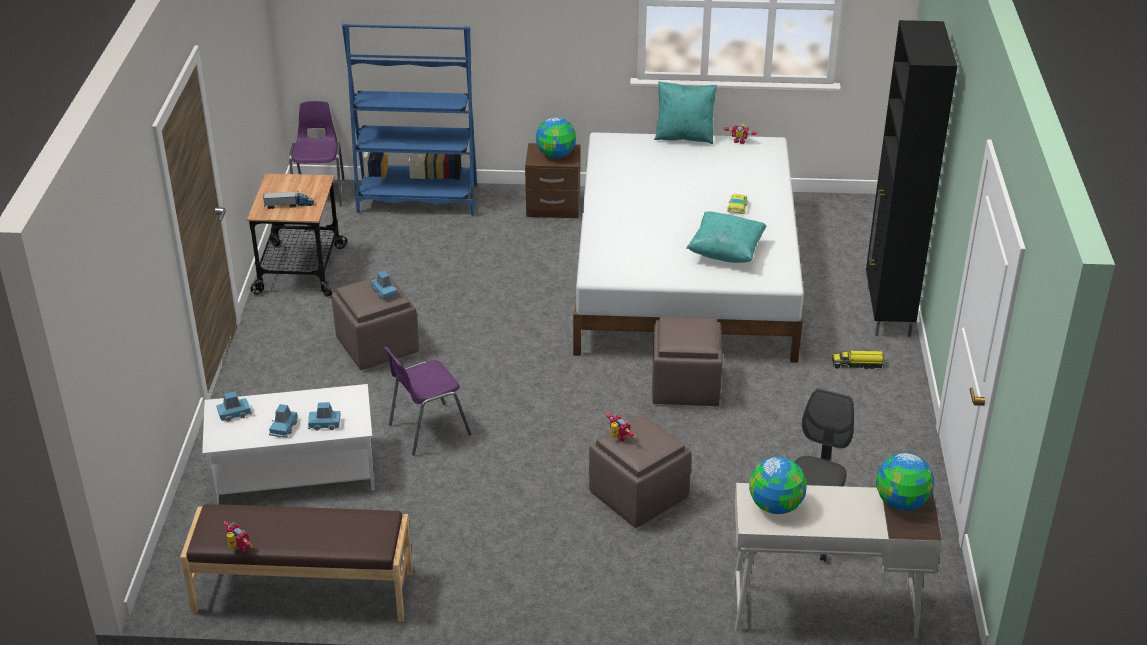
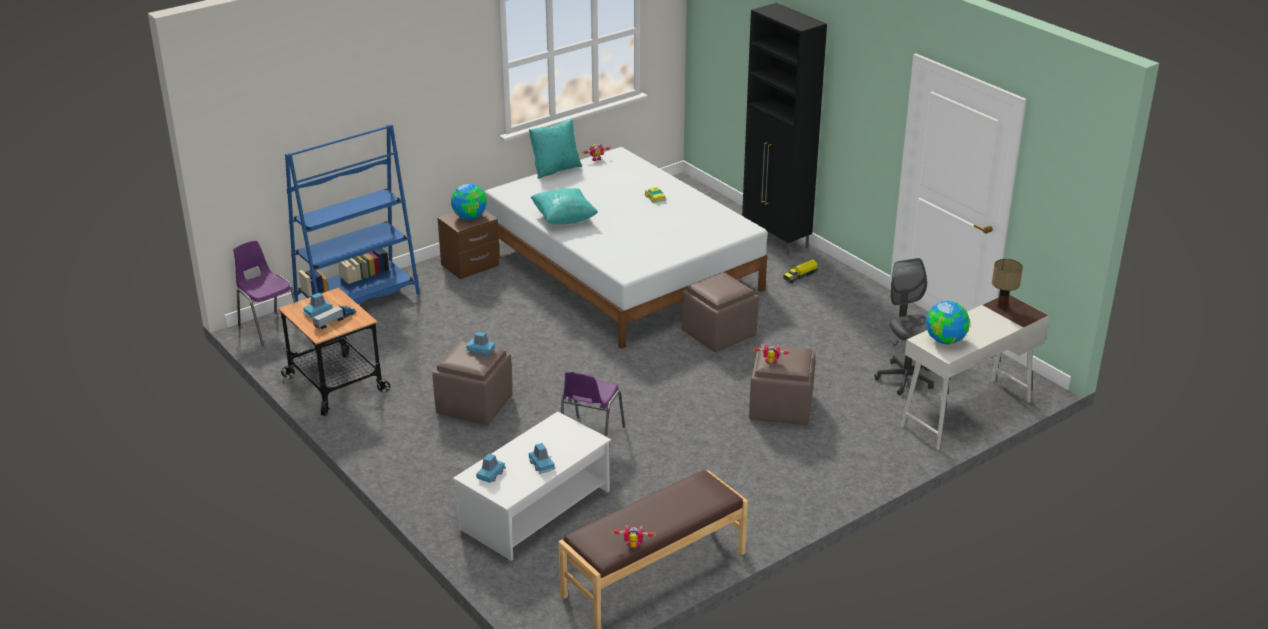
camera: 40 degrees left, 5 degrees down
(324, 424) = (567, 448): blue toy car -> blue toy car (318, 312)
(726, 252) = (688, 226): turquoise pillow -> turquoise pillow (564, 219)
(901, 502) = (1002, 306): globe -> table lamp

